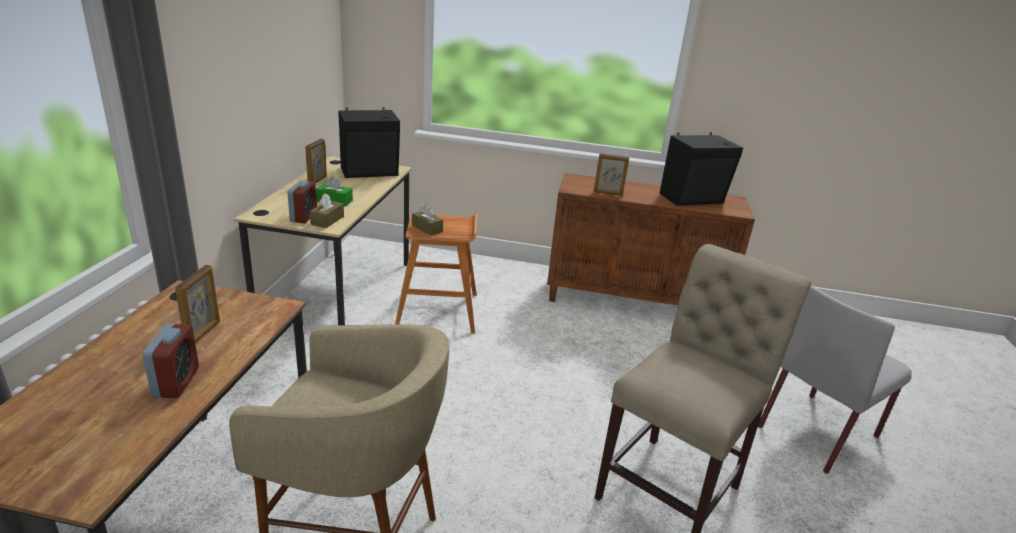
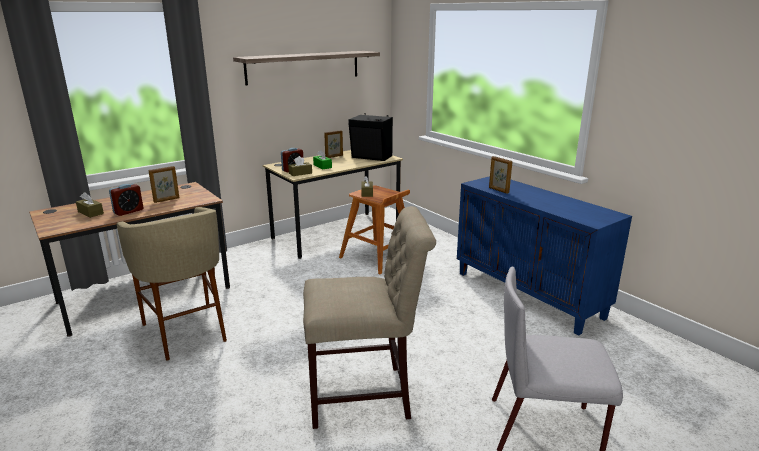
camera: 45 degrees right, 5 degrees down
(92, 417) = (90, 213): none -> brown tissue box
(264, 41) = (304, 67): none -> shelf
(634, 301) = (529, 294): brown cabinet -> blue cabinet
(693, 199) = (569, 207): black speaker -> none

